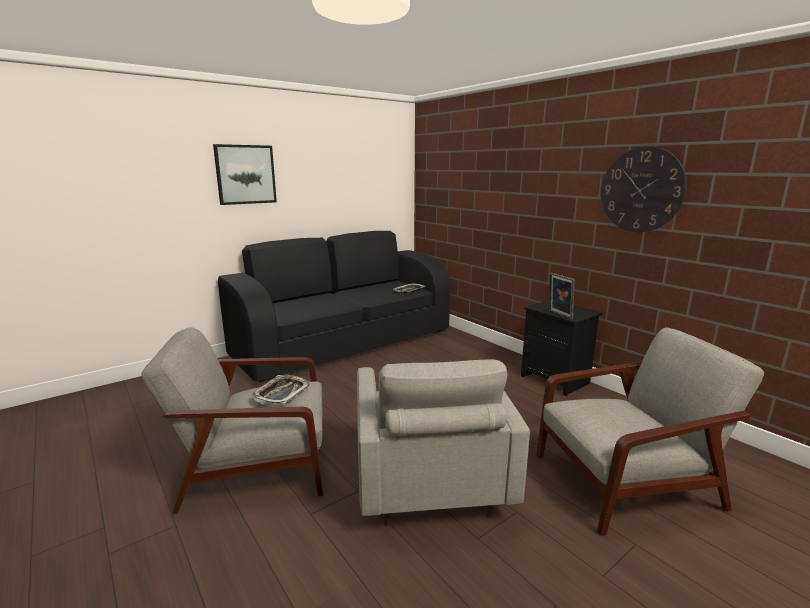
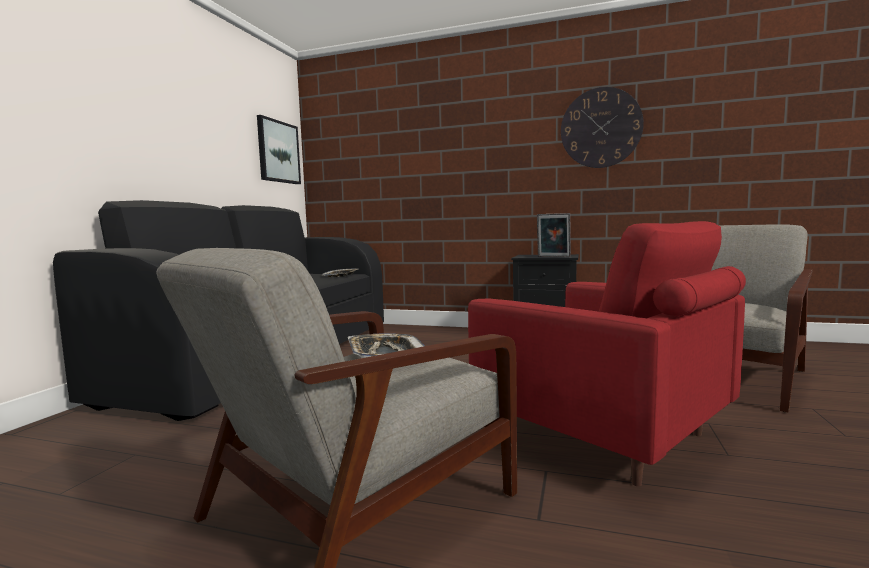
camera: 35 degrees left, 10 degrees down
(245, 174) = (97, 86): picture -> picture (278, 152)
(429, 484) = (602, 434): grey armchair -> red armchair

